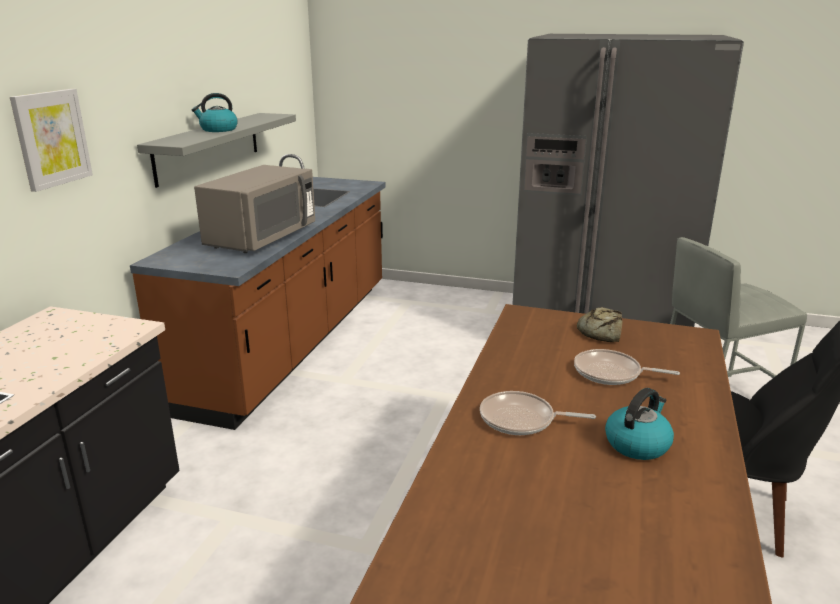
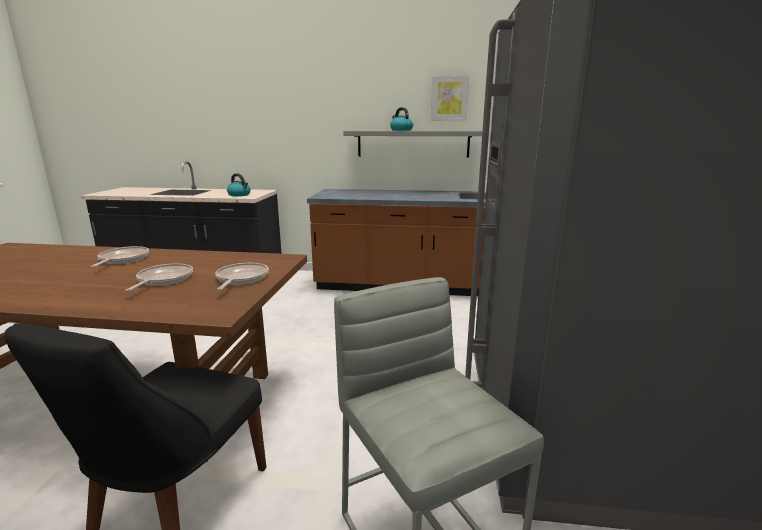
camera: 80 degrees right, 5 degrees down
(51, 138) = (295, 118): picture -> picture (449, 98)
(261, 238) = (376, 196): grey microwave -> none
(601, 332) = (241, 279): bread -> frying pan
(637, 444) = (60, 283): kettle -> kettle (239, 195)

